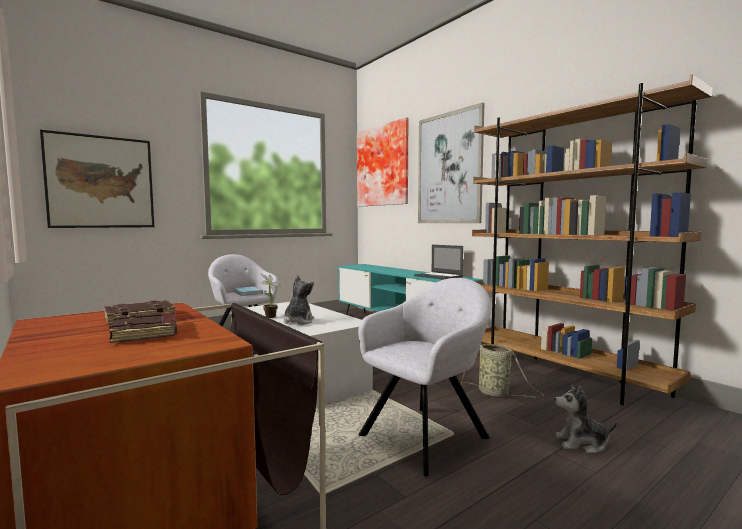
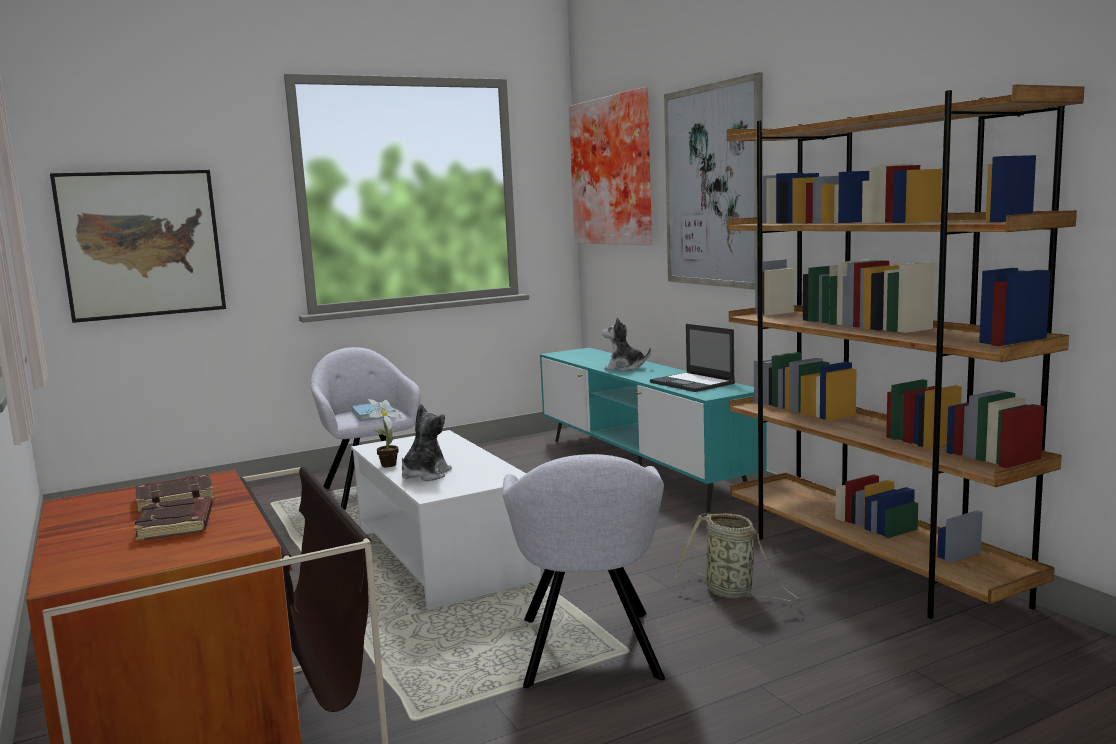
camera: 10 degrees right, 5 degrees up
(427, 434) = (589, 651): grey armchair -> grey armchair turned 120 degrees clockwise
(582, 443) = (814, 674): plush toy -> plush toy (624, 368)

